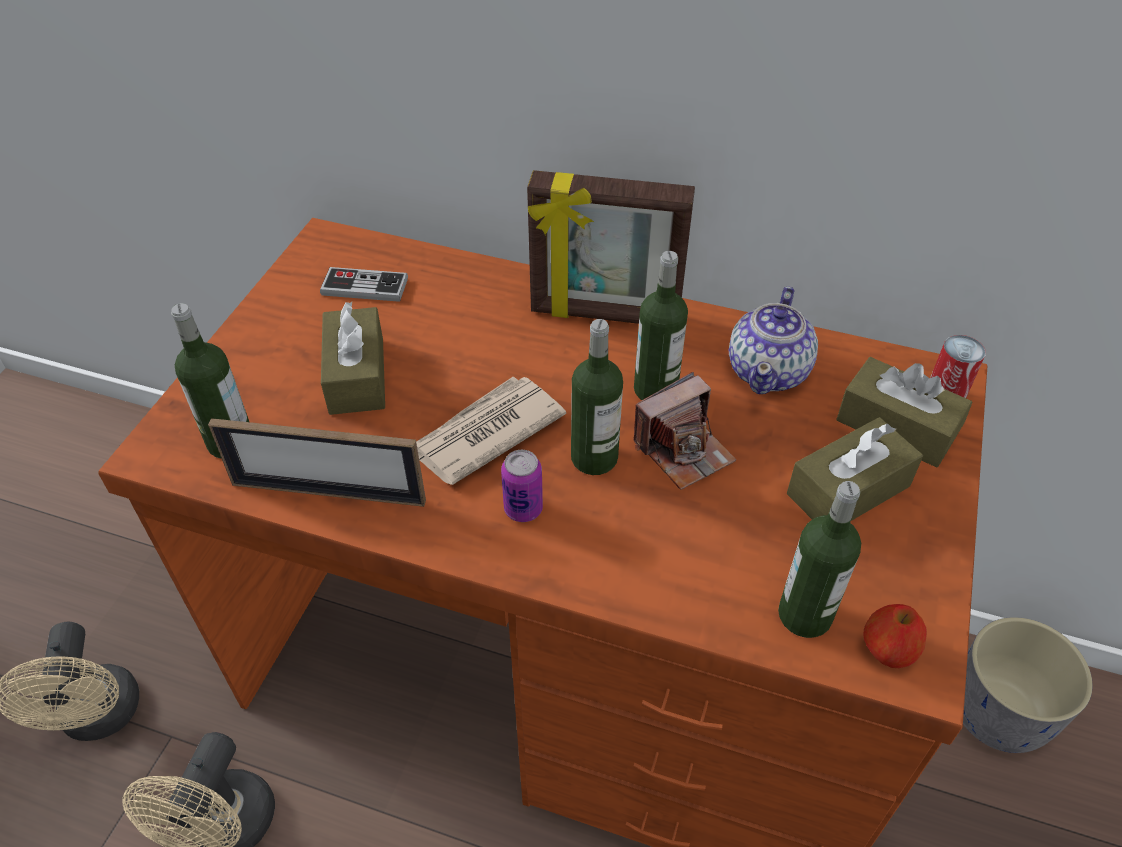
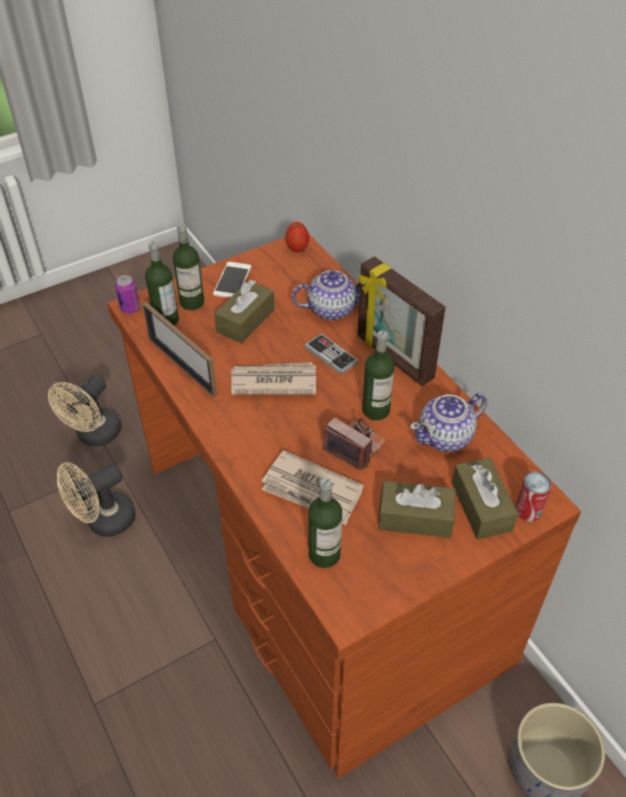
camera: 40 degrees right, 0 degrees up
(278, 333) = (232, 281): none -> phone
(364, 287) = (292, 279): game controller -> game controller (330, 355)
(459, 298) = (331, 309): none -> teapot
(523, 509) = (253, 425): can -> can (130, 309)
(594, 457) = (309, 423): bottle -> bottle (192, 302)
(683, 450) = (355, 447): camera -> camera turned 150 degrees counterclockwise
(696, 543) = (312, 491): none -> newspaper
(886, 652) = (343, 596): apple -> apple (297, 248)

